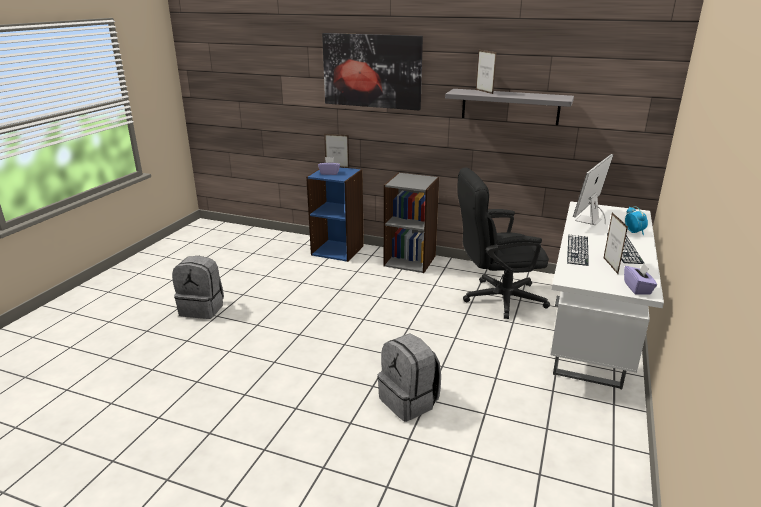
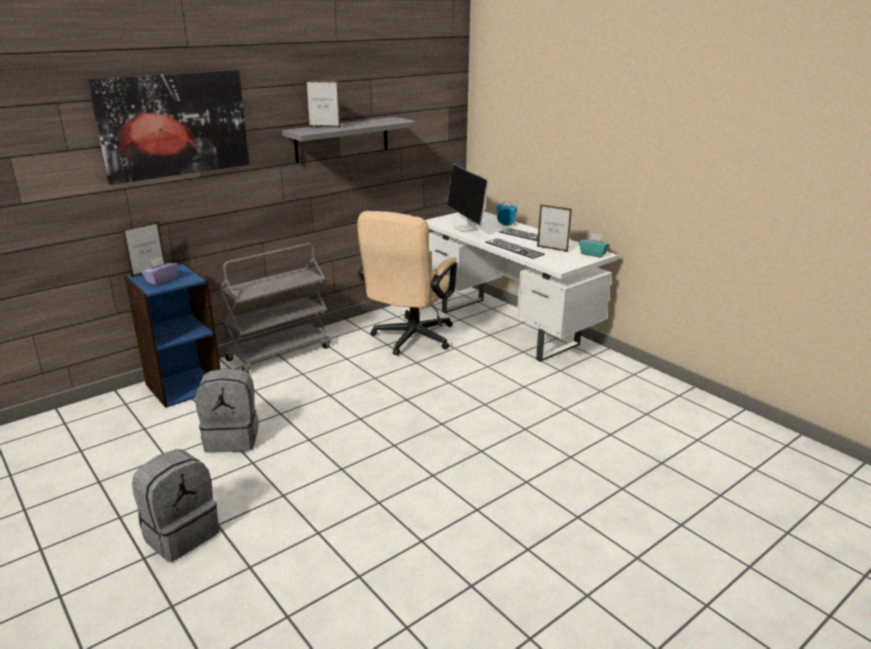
camera: 60 degrees left, 0 degrees up
(409, 401) = (521, 439): grey backpack -> grey backpack (233, 438)
(410, 260) = (279, 353): grey bookcase -> grey cart
(496, 299) = (410, 340): black office chair -> beige office chair
(637, 288) = (593, 254): purple tissue box -> turquoise tissue box

